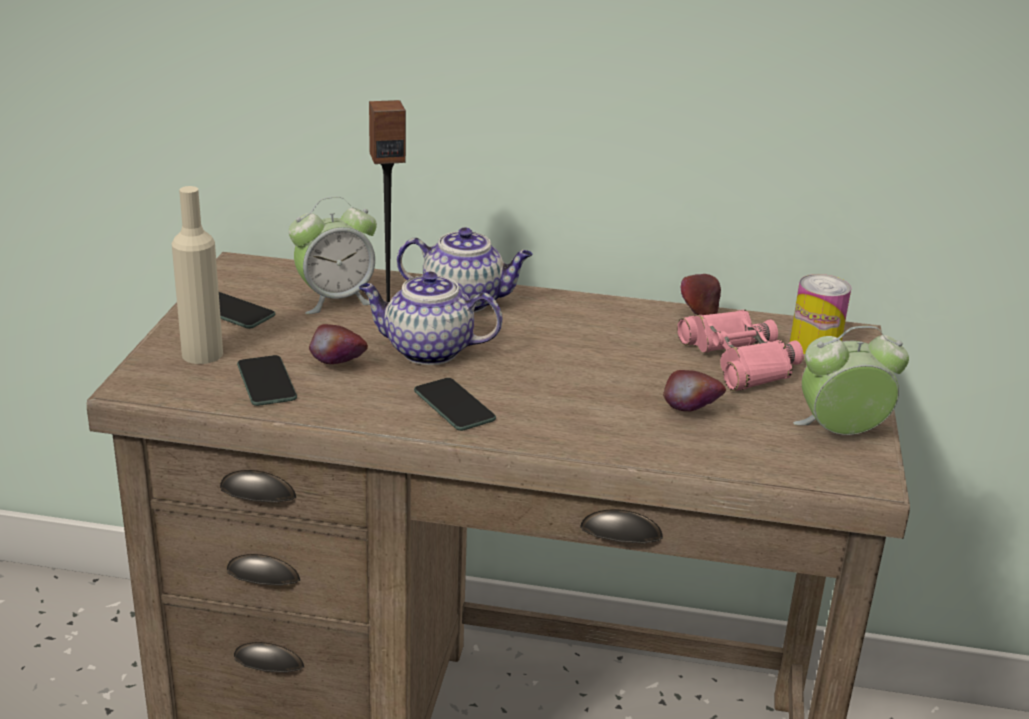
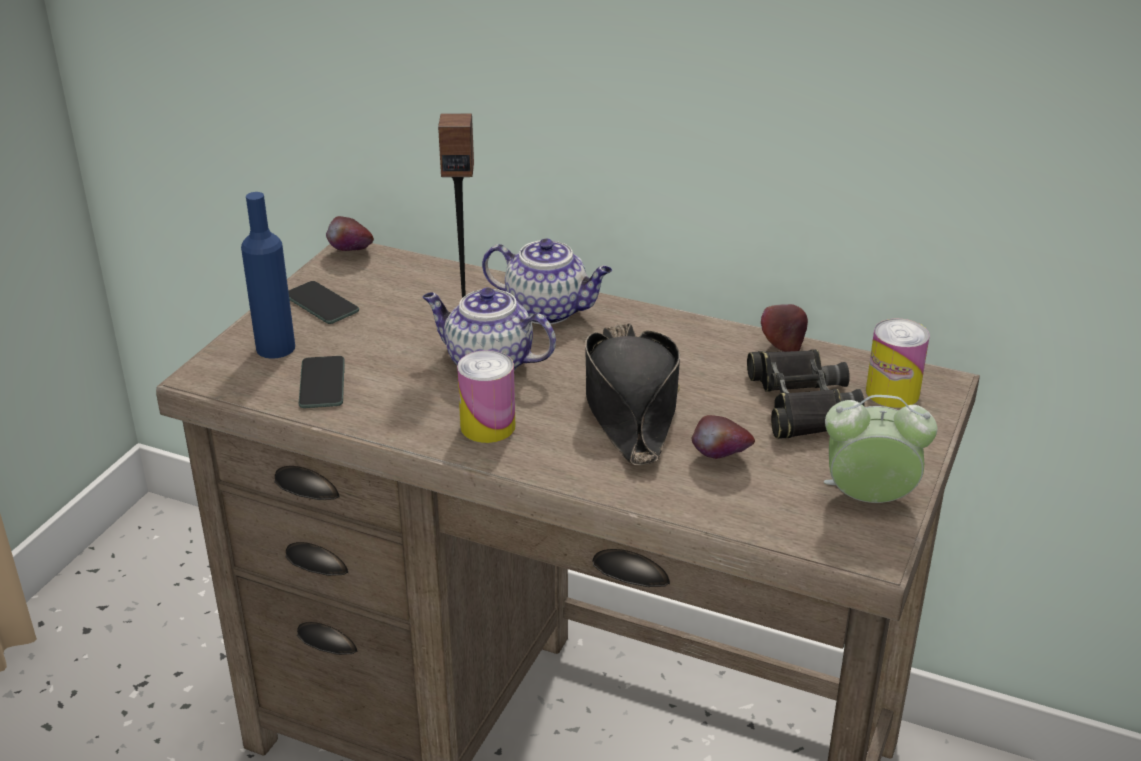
camera: 15 degrees right, 5 degrees up
(202, 354) = (275, 348): beige bottle -> blue bottle
(335, 300) = (423, 298): alarm clock -> none
(338, 367) = (395, 373): apple -> apple (351, 254)
(454, 405) = (488, 426): phone -> can
(583, 375) = (630, 405): none -> black hat
(739, 360) = (800, 403): pink binoculars -> black binoculars

